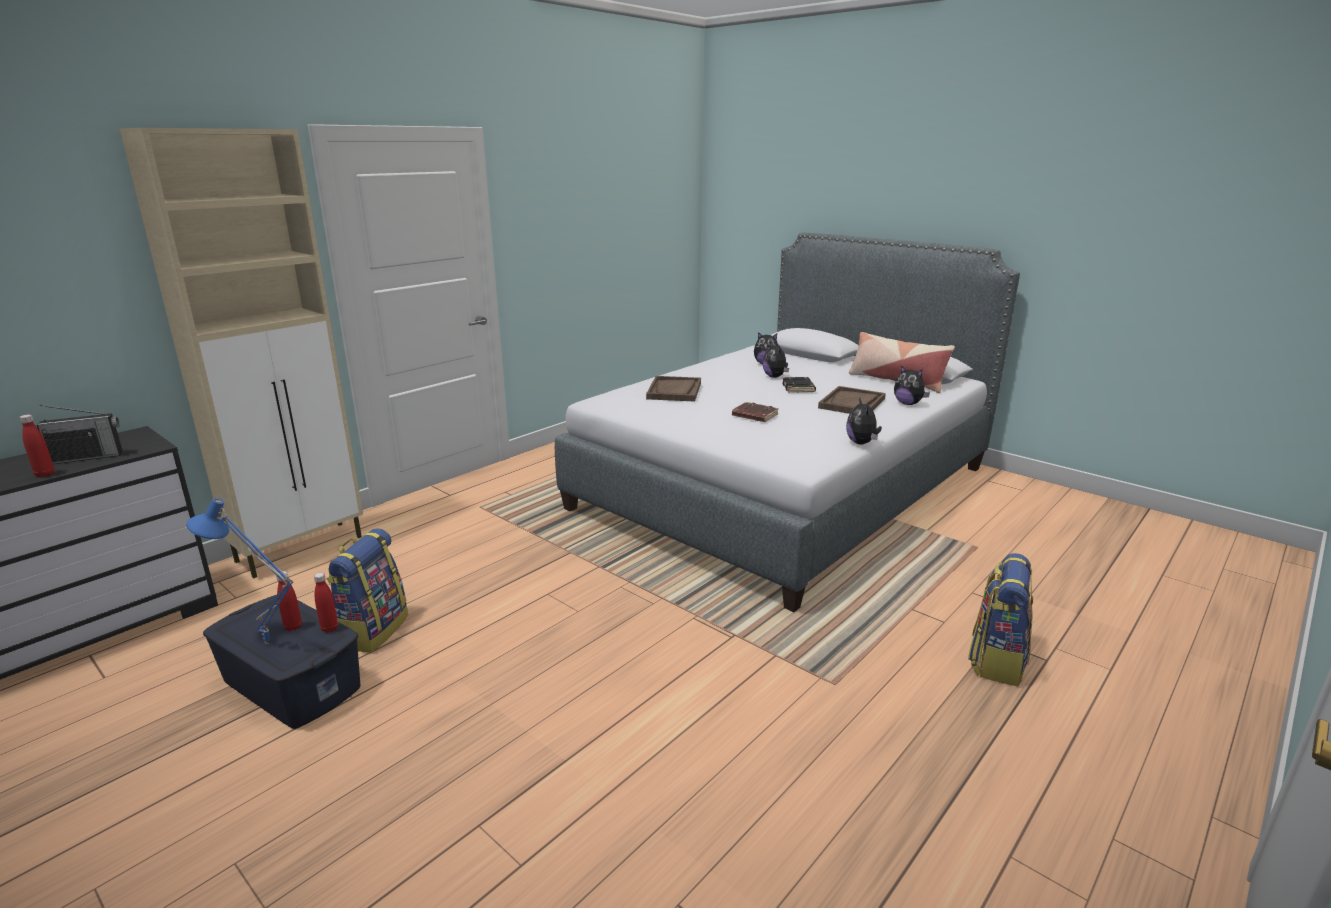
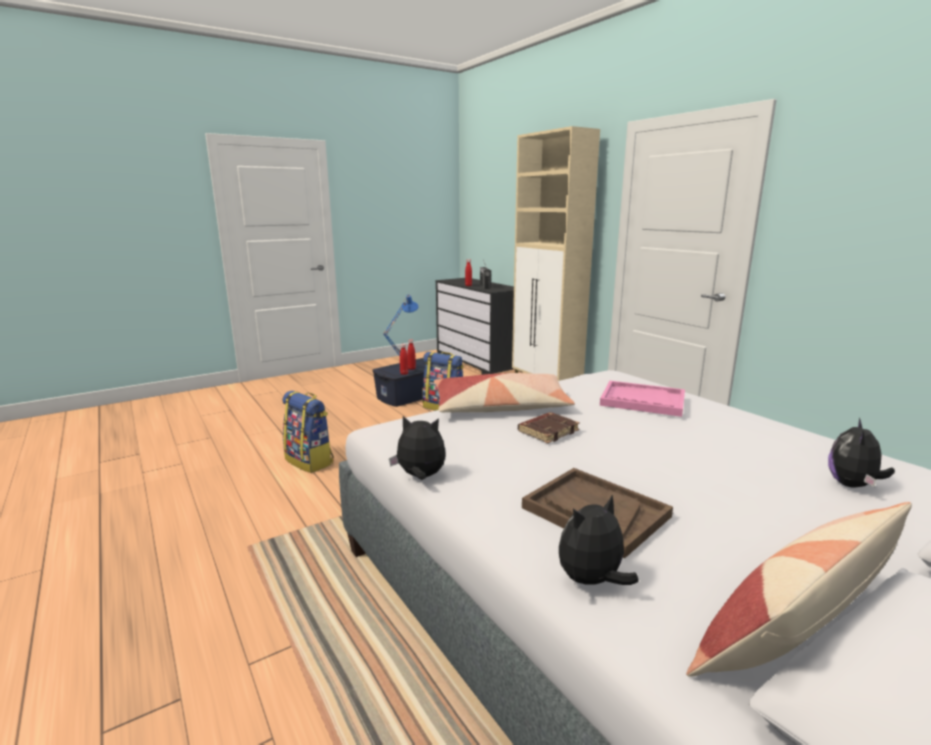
camera: 105 degrees right, 5 degrees down
(674, 391) = (642, 400): brown tray -> pink tray
(716, 431) = (501, 407): none -> pillow
(775, 377) = (753, 476): plush toy -> none
(799, 388) = (681, 482): black book -> none
(996, 660) = (156, 676): backpack -> backpack (310, 461)

